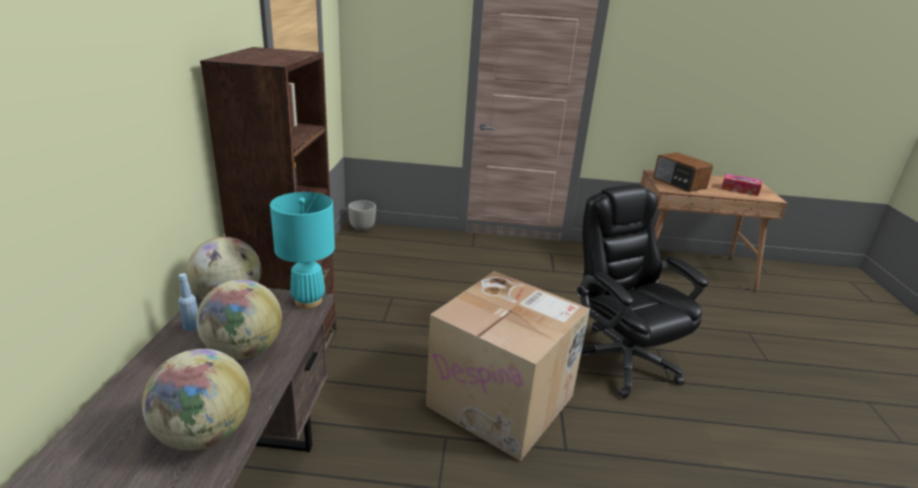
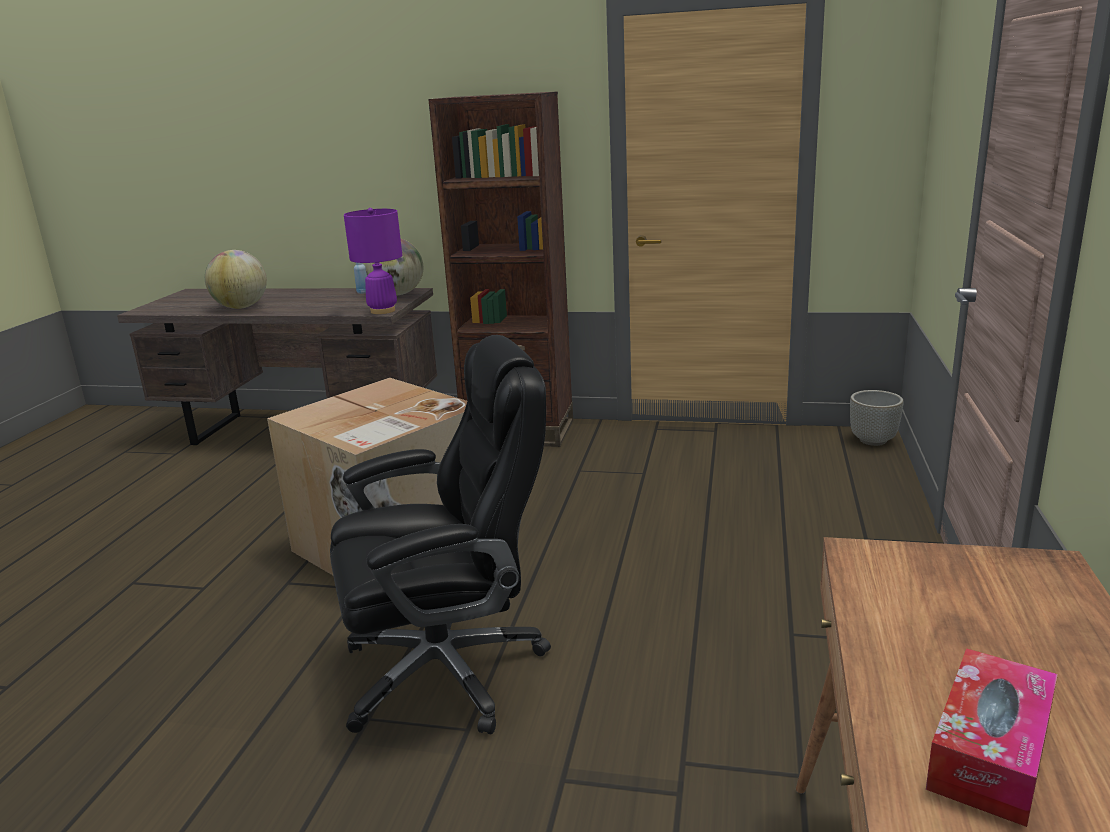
camera: 100 degrees right, 5 degrees down
(244, 351) = (321, 304): globe -> none
(308, 301) = (383, 311): turquoise table lamp -> purple table lamp
(678, 183) = (946, 592): radio -> none

